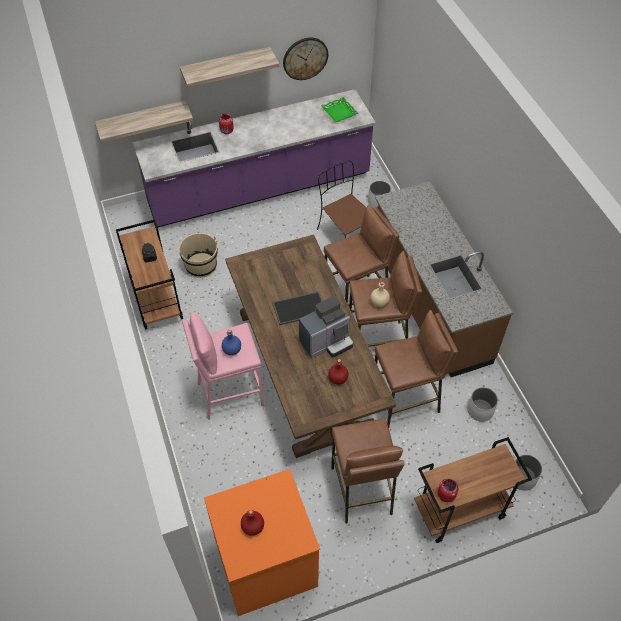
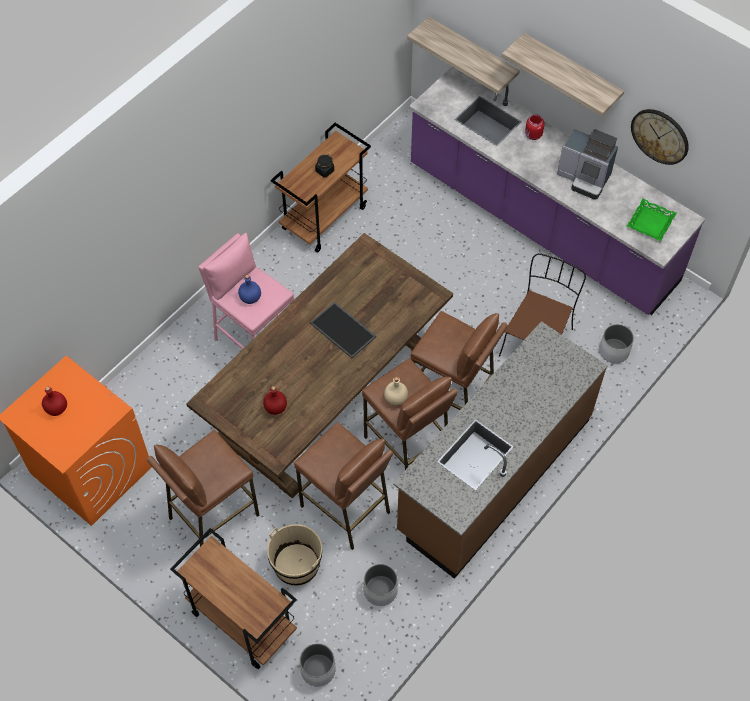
camera: 60 degrees right, 5 degrees up
(201, 265) = (395, 230): beige bucket -> beige bucket (296, 565)
(327, 342) = (315, 376): coffee machine -> coffee machine (585, 178)
(446, 494) = (199, 569): red jar -> none

